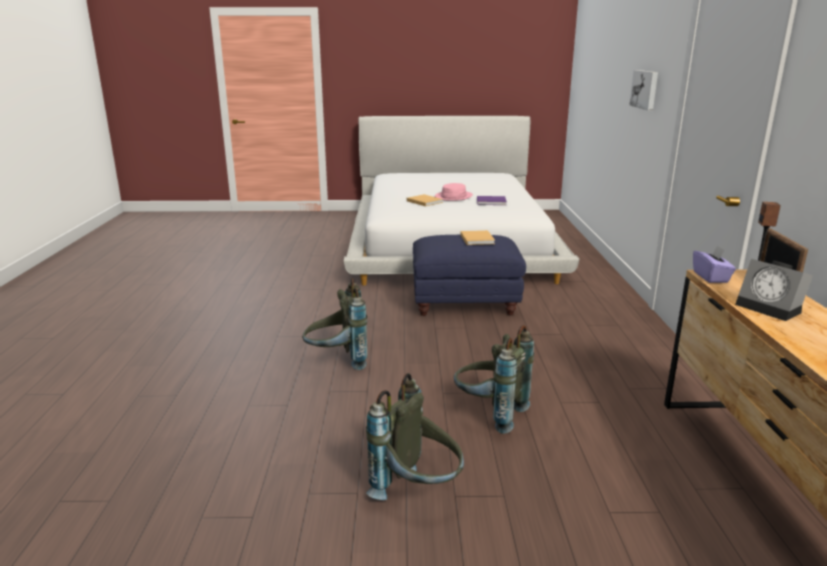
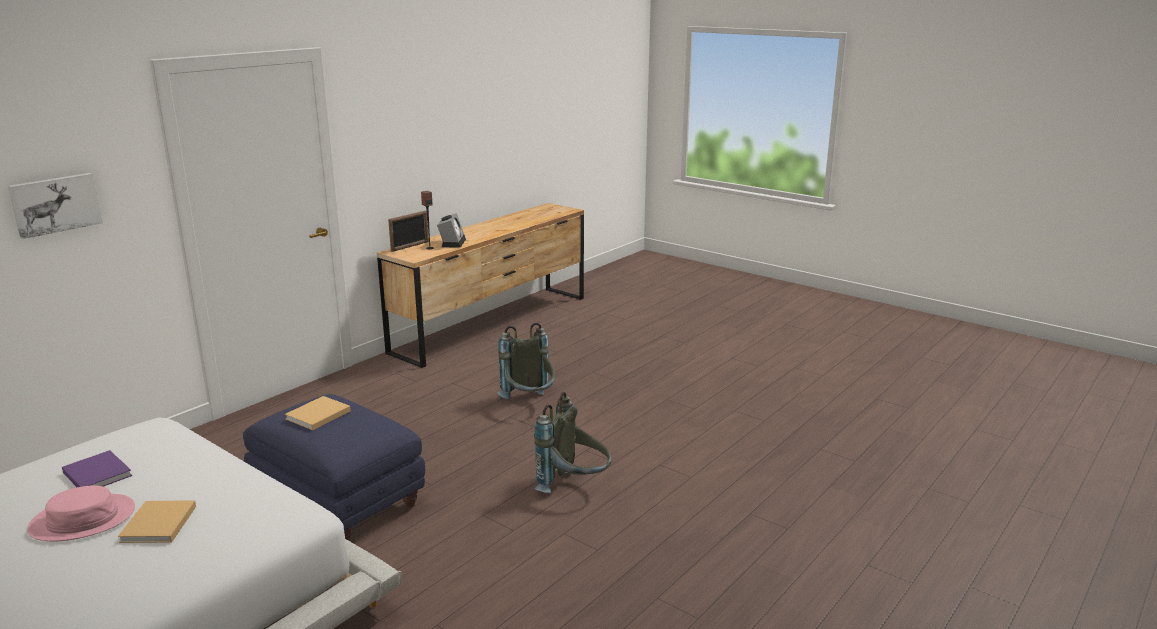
camera: 140 degrees left, 0 degrees up
(418, 491) = (633, 388): grey backpack -> none
(711, 277) = (420, 257): purple tissue box -> none

